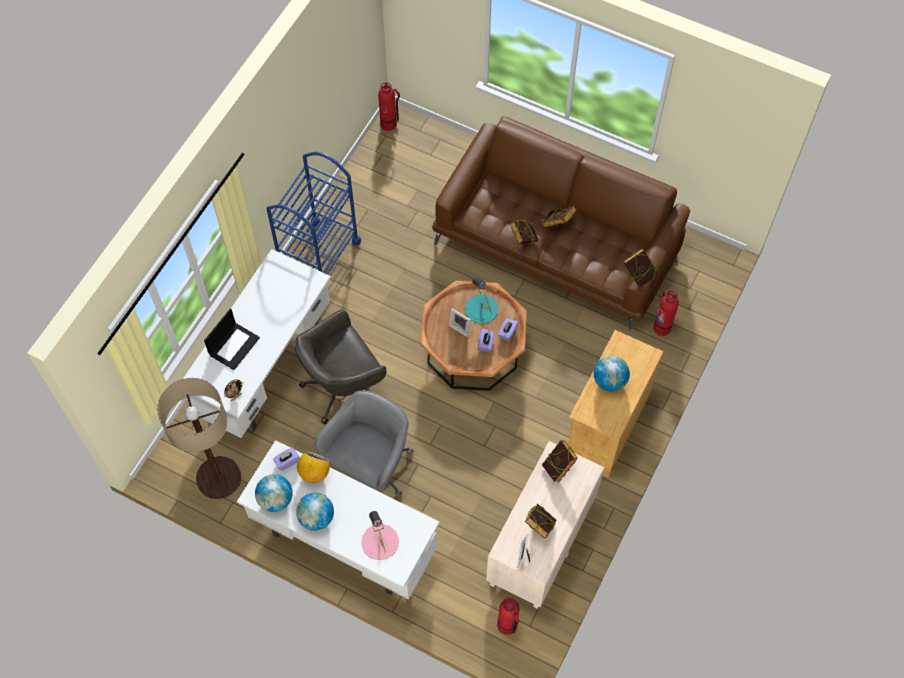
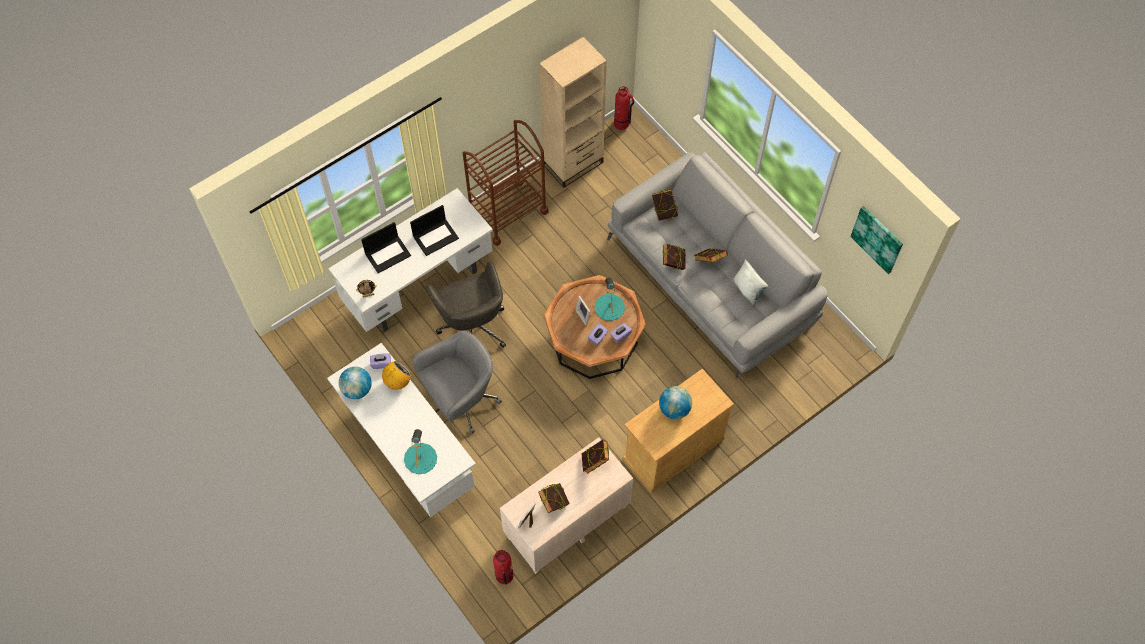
camera: 25 degrees right, 0 degrees up
(218, 478) = (338, 357): floor lamp -> none
(275, 307) = (436, 236): none -> laptop
(316, 518) = (381, 418): globe -> none
(319, 257) = (507, 212): blue cart -> brown cart
(344, 387) = (473, 326): grey office chair -> grey office chair turned 105 degrees counterclockwise
(360, 182) = (573, 163): none -> beige bookcase
(380, 542) = (420, 458): pink table lamp -> turquoise table lamp
(557, 243) = (712, 280): brown sofa -> grey sofa
(609, 236) = (748, 290): none -> white pillow
(639, 275) = (751, 332): book -> book (664, 212)
(662, 327) = (764, 387): fire extinguisher -> none
(735, 131) = (877, 239): none -> picture

